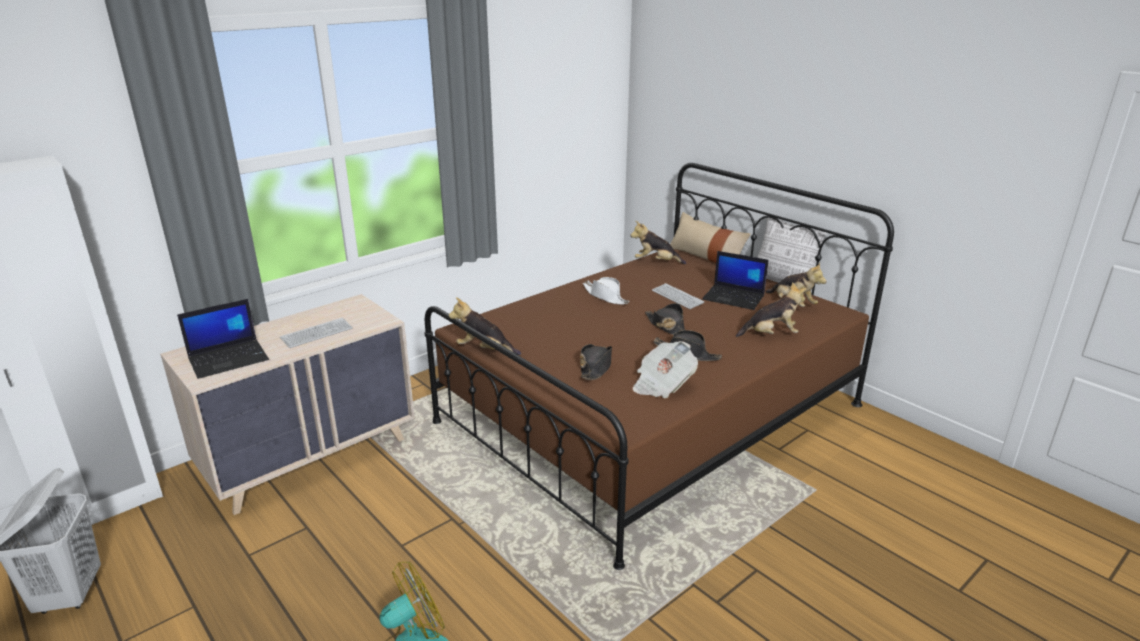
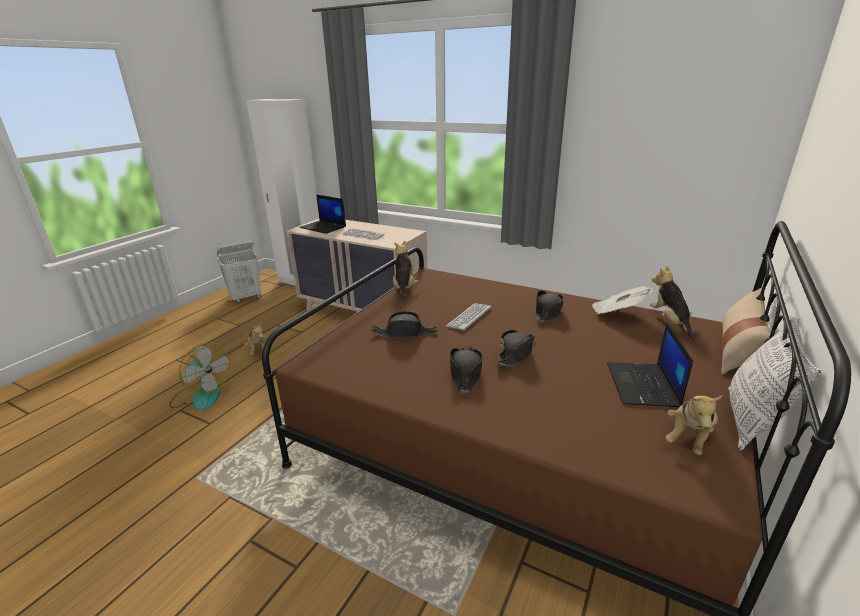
camera: 70 degrees right, 0 degrees up
(605, 296) = (548, 312): white hat -> black hat
(662, 384) = (392, 369): newspaper -> newspaper (617, 312)
(677, 297) = (594, 348): keyboard -> keyboard (469, 317)
(771, 334) = (565, 427): plush toy -> plush toy (259, 350)

